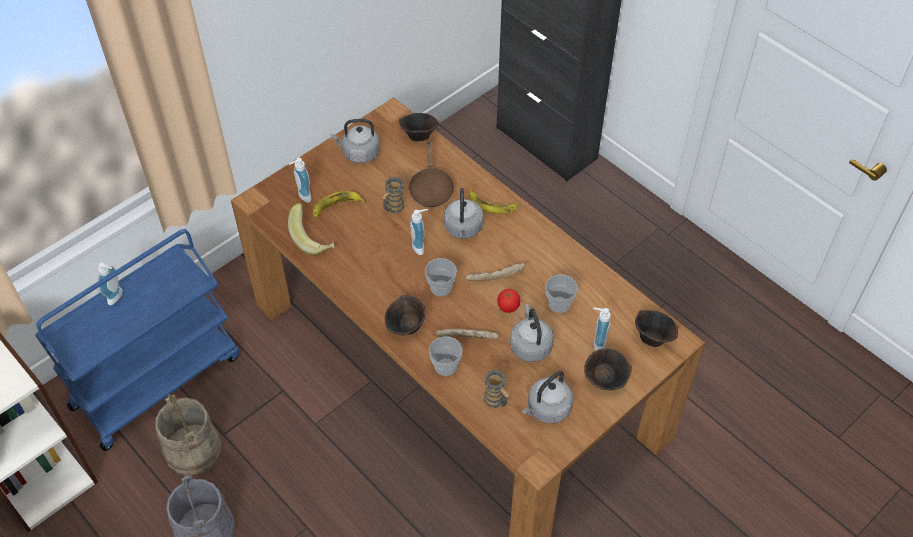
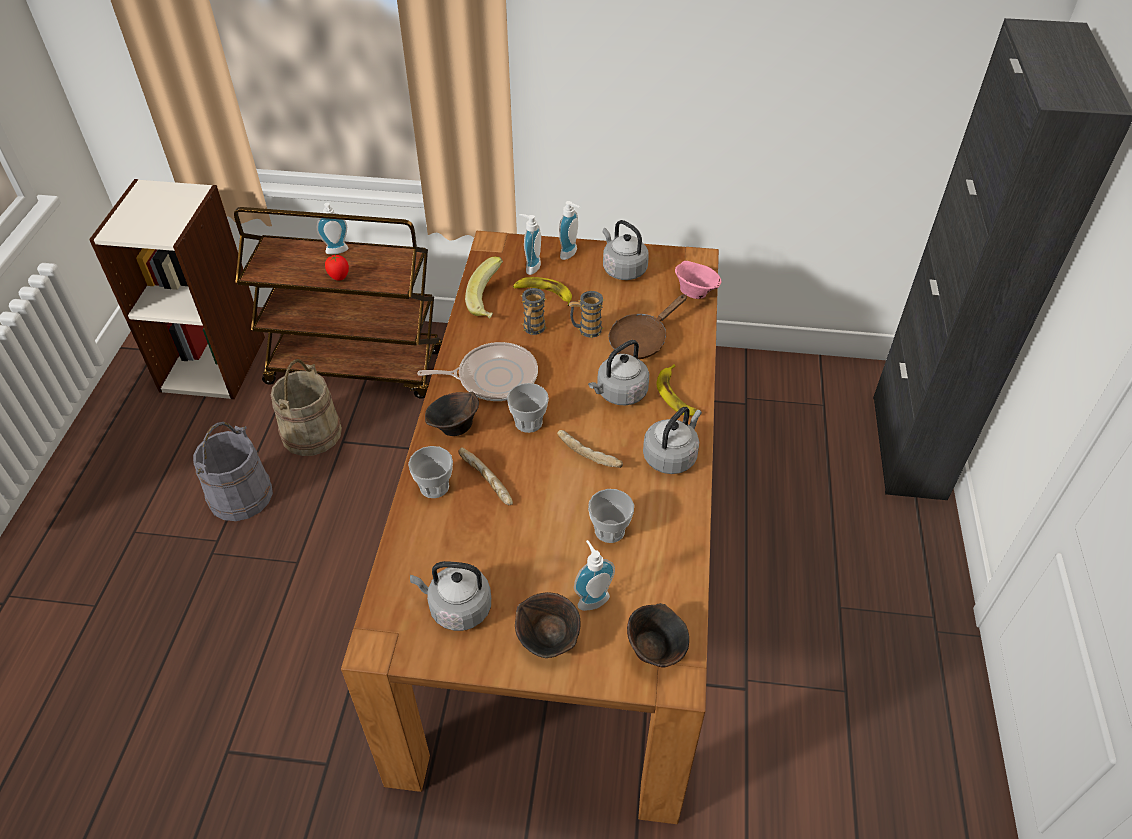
camera: 50 degrees right, 5 degrees down
(157, 380) = (357, 367): blue cart -> brown cart
(384, 280) = (493, 377): none -> frying pan
(418, 135) = (695, 292): brown bowl -> pink bowl
(420, 246) = (563, 376): soap dispenser -> soap dispenser (571, 254)
(496, 401) = (427, 556): mug -> mug (533, 330)
(508, 308) = (558, 490): tomato -> tomato (339, 277)
(530, 345) = (528, 539): grey kettle -> grey kettle (671, 456)

